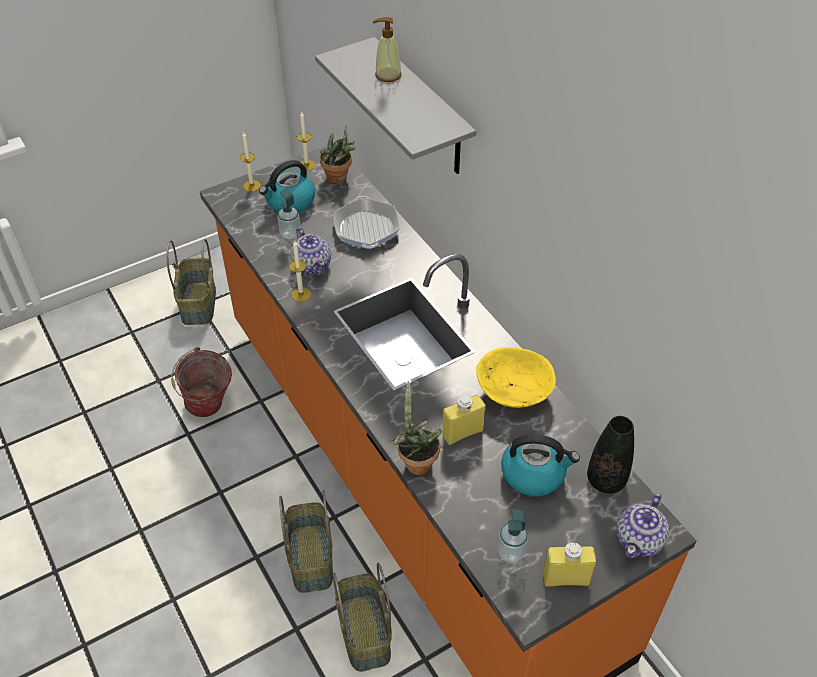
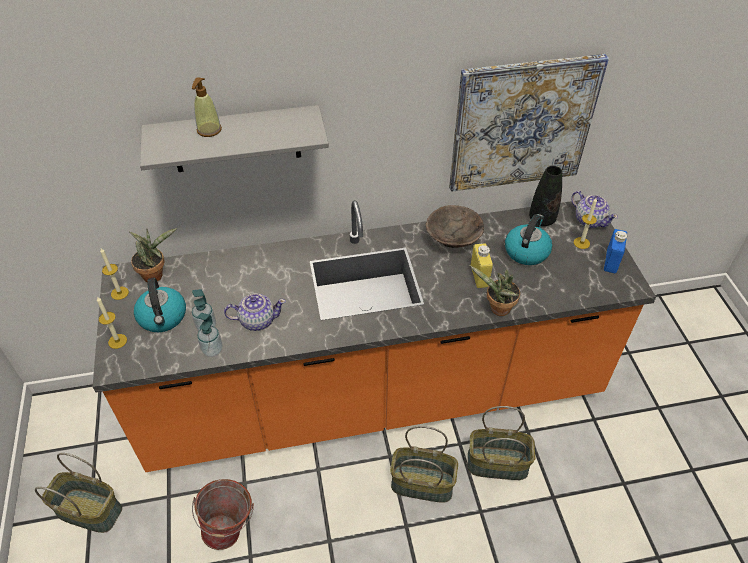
camera: 70 degrees left, 0 degrees up
(301, 294) = (289, 337): candle -> candle (581, 243)
(366, 228) = (234, 273): frying pan -> none
(510, 552) = (586, 282): soap dispenser -> soap dispenser (212, 350)
(513, 393) = (453, 240): yellow bowl -> brown bowl
(566, 578) = (611, 262): yellow bottle -> blue bottle
(637, 342) = (522, 124): none -> picture

